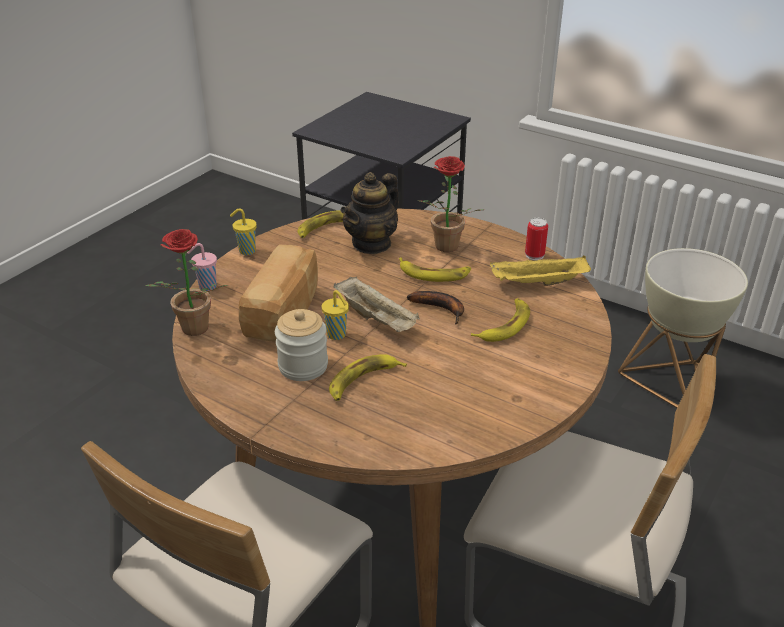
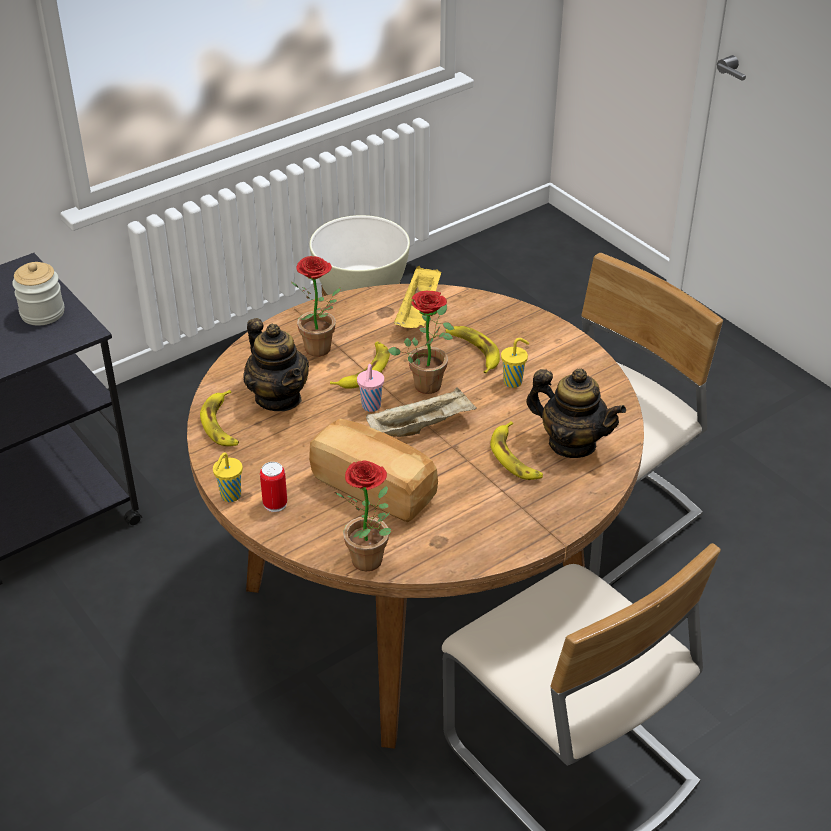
camera: 70 degrees left, 5 degrees up
(206, 286) = (288, 540): pink cup -> pink cup (371, 407)
(303, 366) = (474, 491): jar -> jar (42, 313)
(337, 335) = (435, 458): yellow cup -> yellow cup (514, 382)
(403, 414) = (572, 443): none -> teapot
(441, 309) = (427, 381): banana -> potted plant
(534, 255) = (370, 300): can -> can (275, 504)

